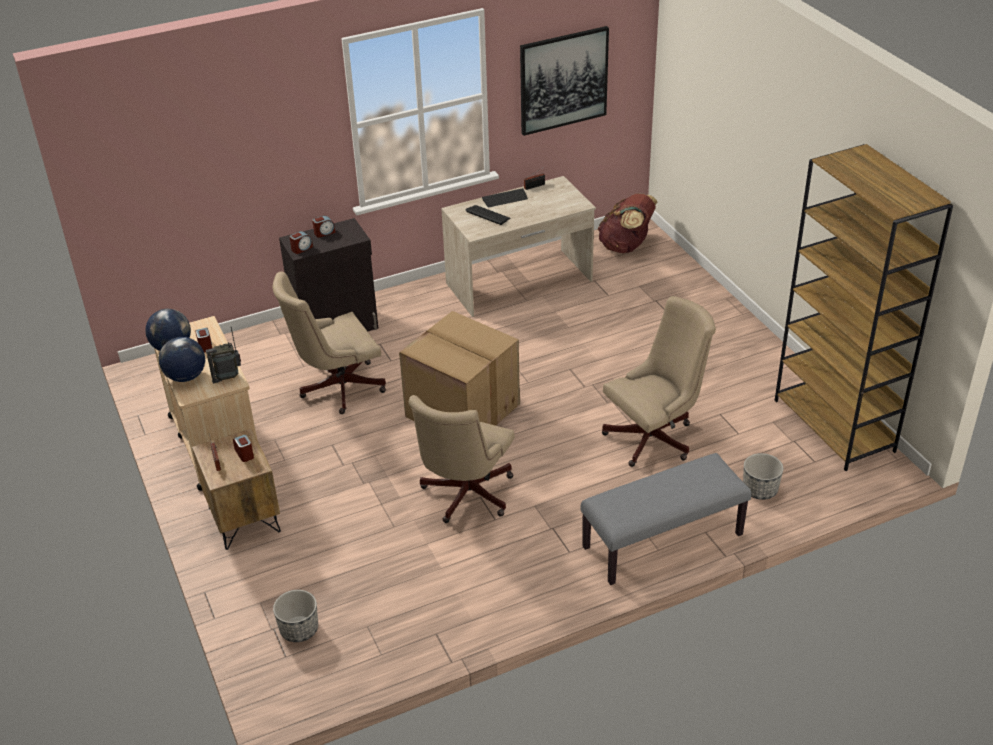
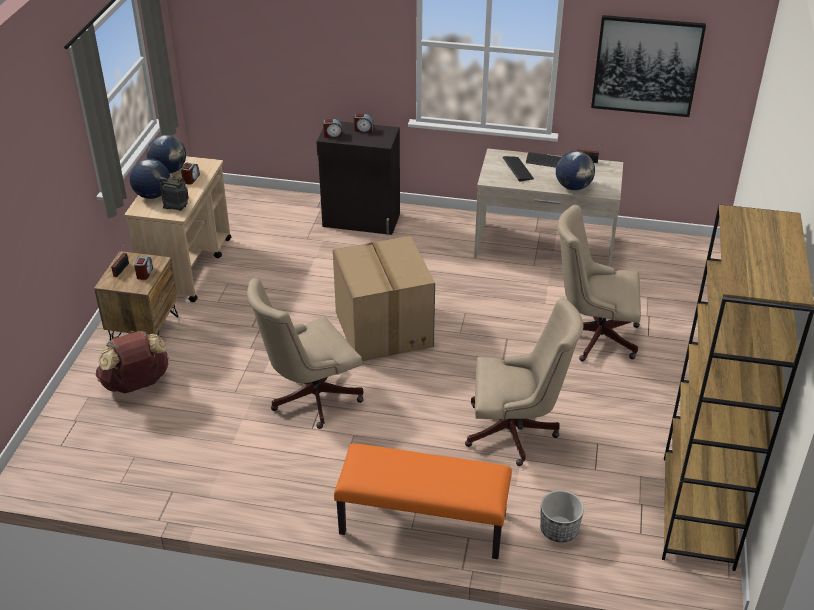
camera: 35 degrees right, 0 degrees up
(299, 629) = (90, 431): planter -> none
(336, 387) = (311, 266): beige office chair -> beige office chair (593, 335)
(549, 211) = (573, 187): none -> globe
(626, 246) = (673, 258): brown backpack -> brown backpack (136, 384)
(662, 542) = (422, 524): grey bench -> orange bench

